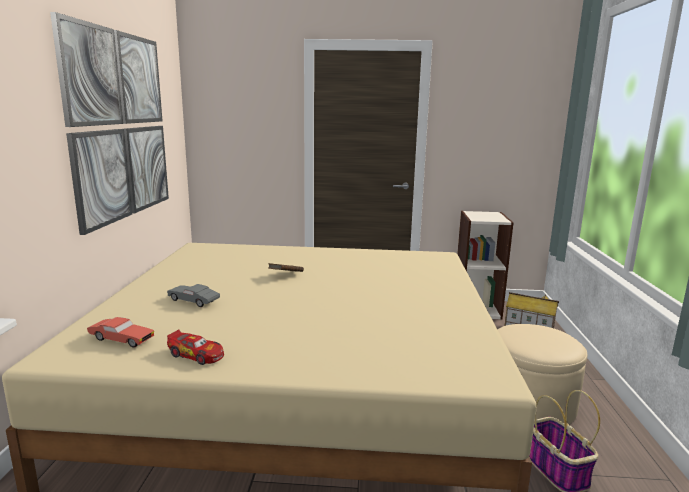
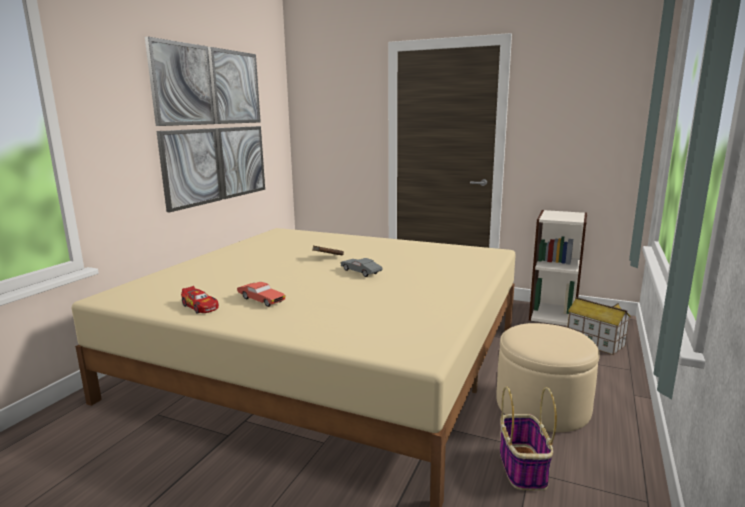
camera: 20 degrees right, 0 degrees up
(121, 340) = (160, 291): red toy car -> red toy car (261, 300)
(194, 301) = (236, 270): grey toy car -> grey toy car (361, 272)

